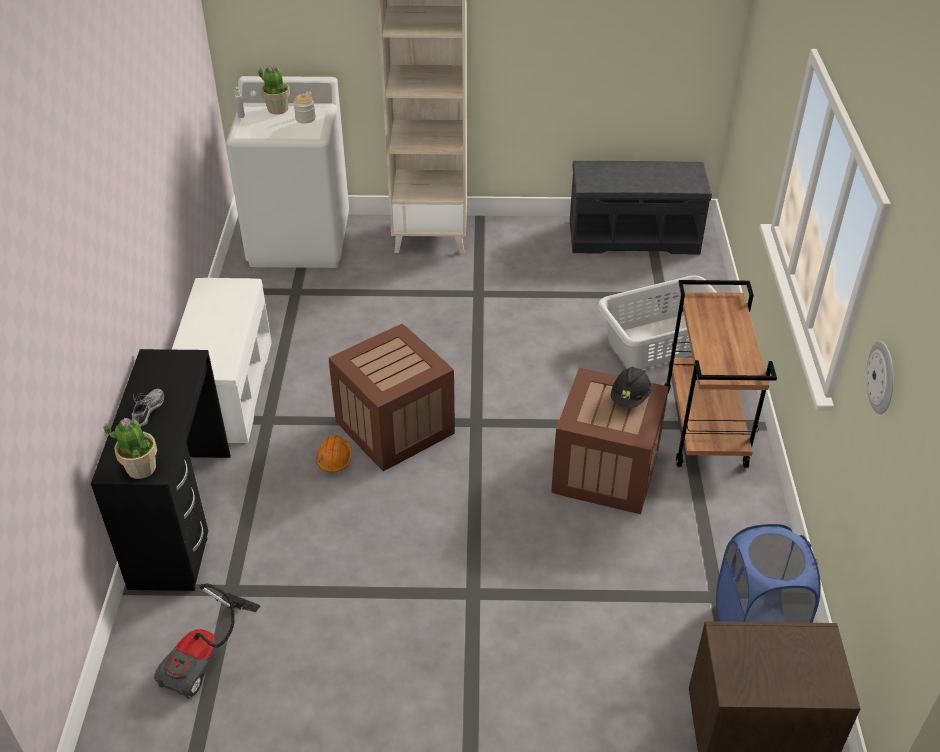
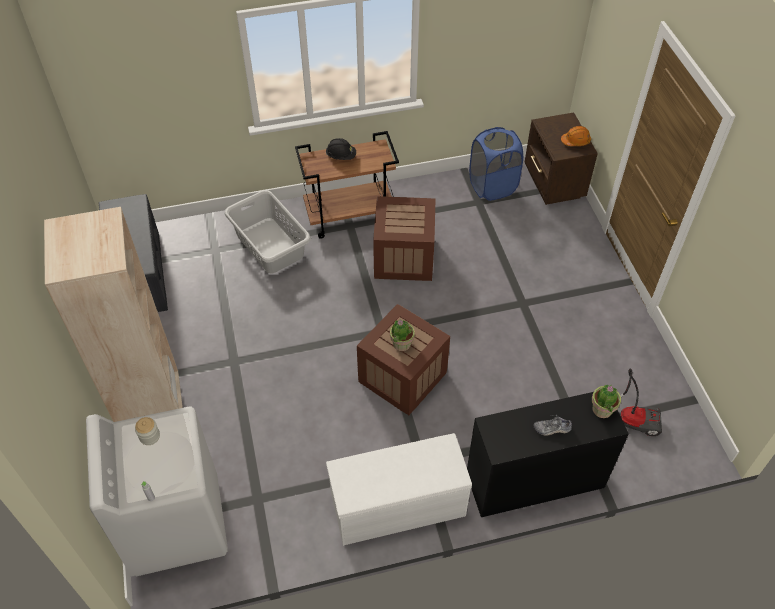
camera: 105 degrees left, 10 degrees up
(277, 109) = (131, 468): potted plant -> potted plant (401, 344)
(335, 459) = (445, 404): orange hard hat -> orange hard hat (575, 141)
(630, 397) = (394, 212): black hard hat -> black hard hat (341, 156)
(882, 377) = (472, 38): wall clock -> none

